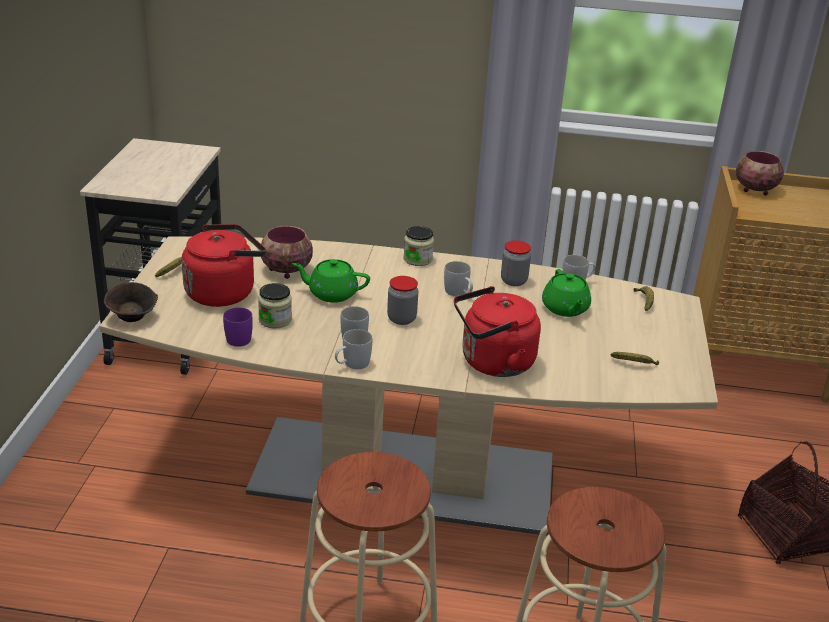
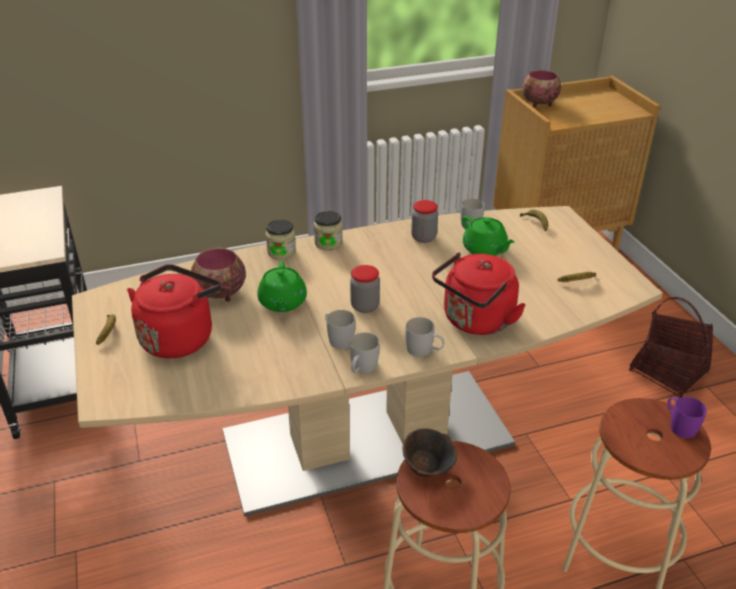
camera: 25 degrees left, 5 degrees up
(133, 317) = (108, 399): brown bowl -> brown bowl (428, 468)
(239, 337) = (235, 380): purple mug -> purple mug (679, 425)
(275, 320) = (253, 349): jar -> jar (281, 252)
(331, 294) = (282, 303): green teapot -> green teapot turned 75 degrees counterclockwise
(459, 293) = (390, 264): white mug -> white mug (424, 351)

